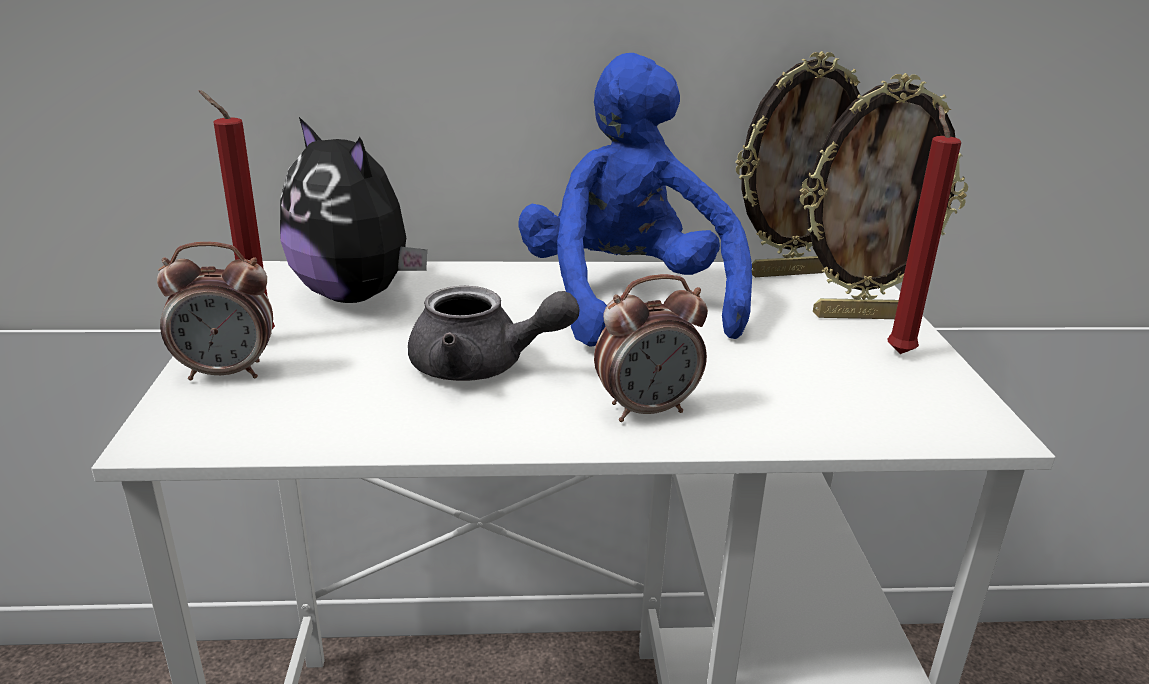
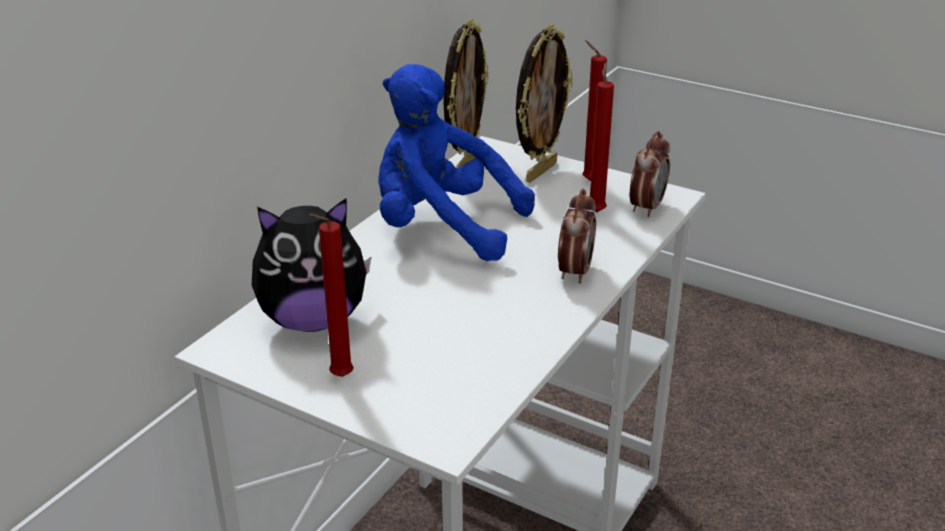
camera: 55 degrees left, 5 degrees up
(227, 372) = (381, 400): alarm clock -> alarm clock (646, 207)
(482, 367) = (474, 304): grey teapot -> none
(830, 380) = (596, 210): none -> red candle

